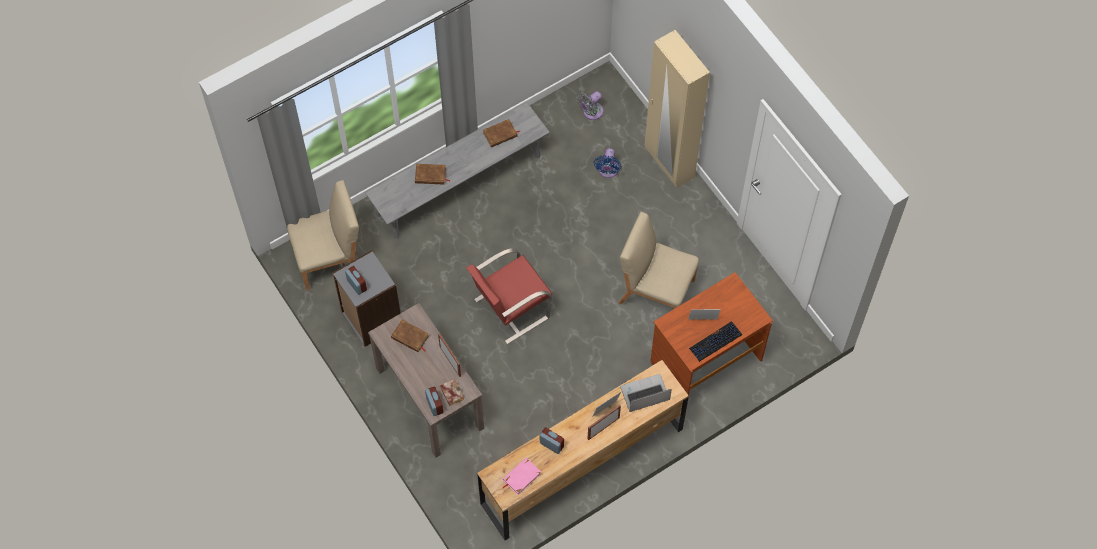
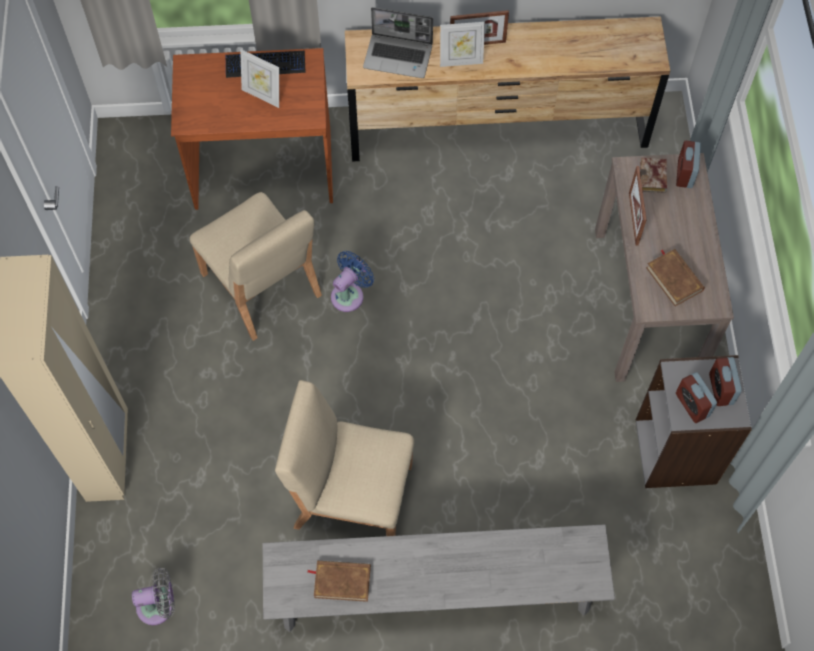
camera: 150 degrees left, 0 degrees up
(330, 259) = (697, 578): beige chair -> beige chair (351, 495)
(430, 175) = (494, 570): brown book -> none
(510, 309) = (472, 363): red chair -> none
(521, 477) = (615, 40): pink book -> none
(551, 444) = (555, 57): alarm clock -> alarm clock (692, 405)
(607, 171) = (203, 493): blue fan -> blue fan (350, 294)

